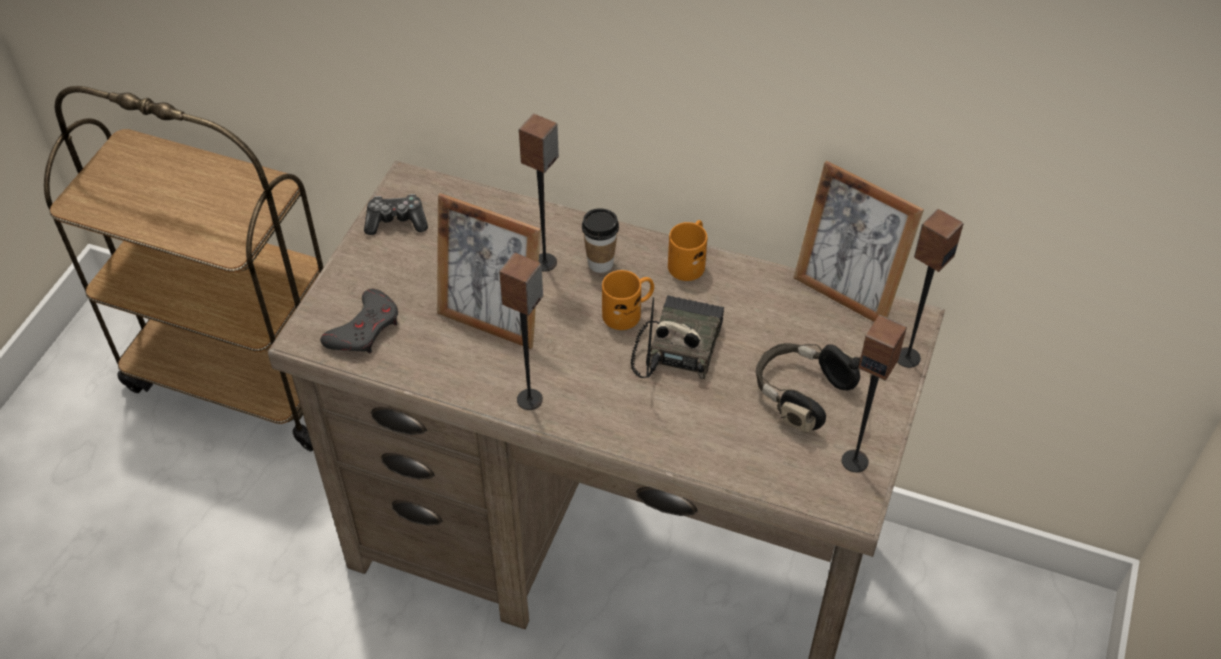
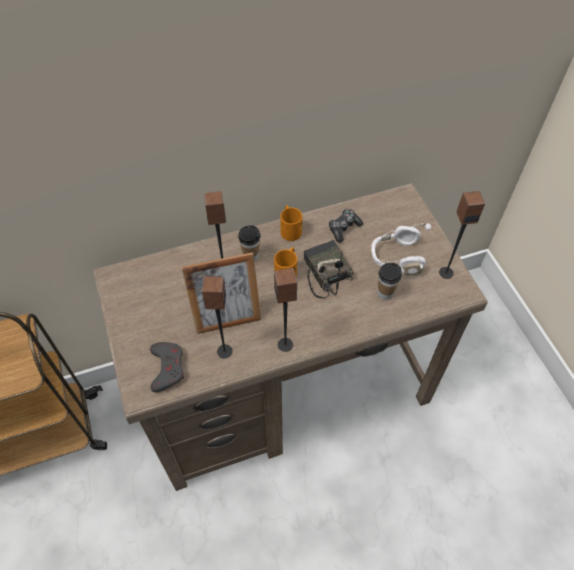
camera: 40 degrees left, 5 degrees up
(396, 221) = (127, 301): game controller -> game controller (343, 228)
(733, 427) = (385, 293): none -> cup
(802, 393) = (396, 257): black headphones -> white headphones
(845, 293) = (368, 201): picture frame -> none
(907, 357) = (420, 213): speaker -> speaker (224, 351)

